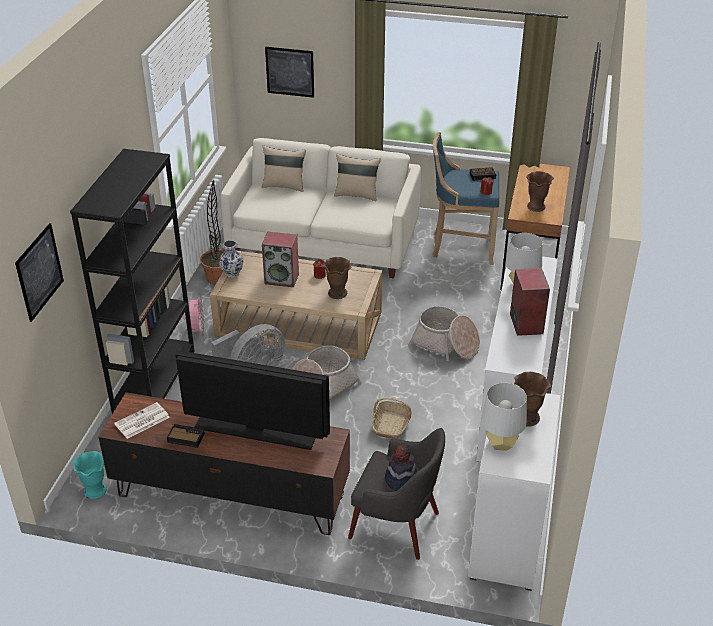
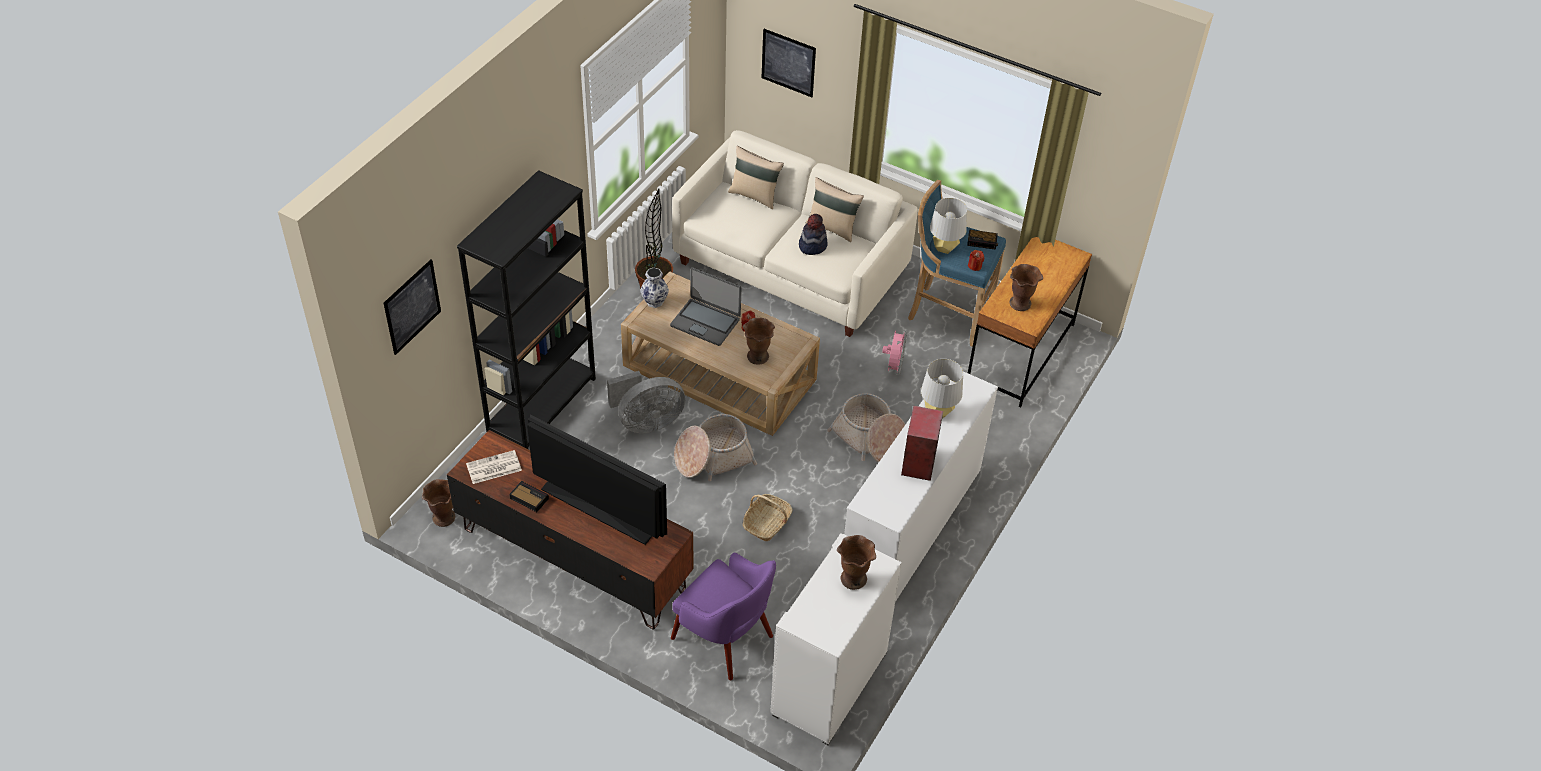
camera: 15 degrees right, 10 degrees up
(95, 491) = (443, 518): turquoise vase -> brown vase
(197, 331) = (607, 354): pink fan -> pink fan (893, 367)
(282, 278) = (705, 322): speaker -> laptop
(396, 525) = (724, 638): grey armchair -> purple armchair
(400, 479) = (727, 598): hat -> hat (812, 245)
(501, 444) = (812, 601): grey table lamp -> grey table lamp (945, 248)

